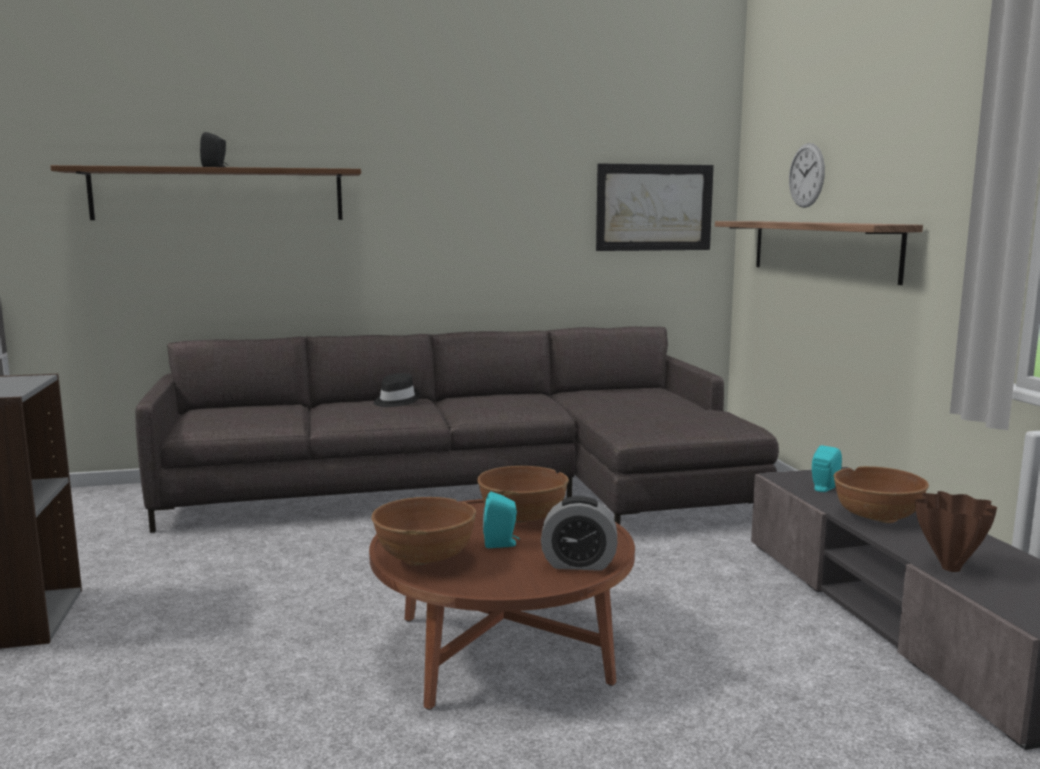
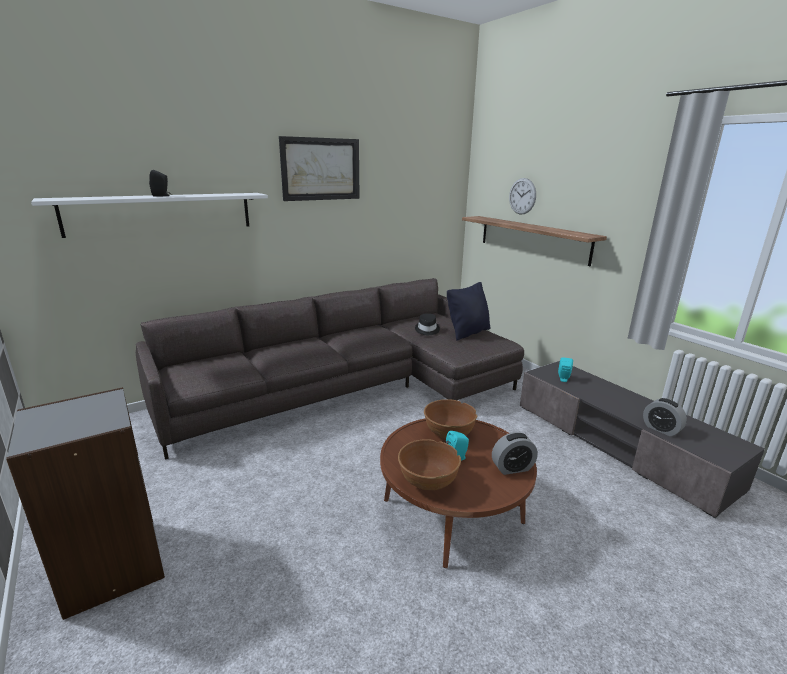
camera: 20 degrees left, 10 degrees up
(218, 194) = (161, 213): brown shelf -> white shelf
(395, 401) = (303, 344): black hat -> black hat (427, 330)
(654, 207) = (427, 208): picture -> picture (321, 169)
(684, 409) = (468, 333): none -> black pillow
(876, 517) = (603, 397): brown bowl -> none
(950, 567) = (661, 429): brown vase -> alarm clock

